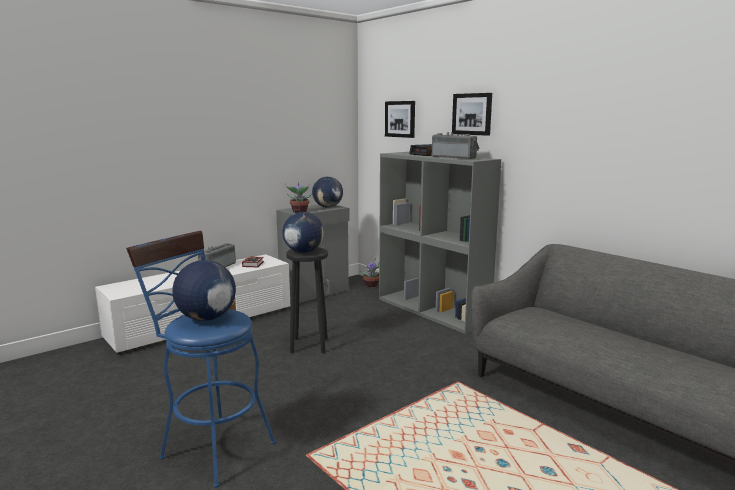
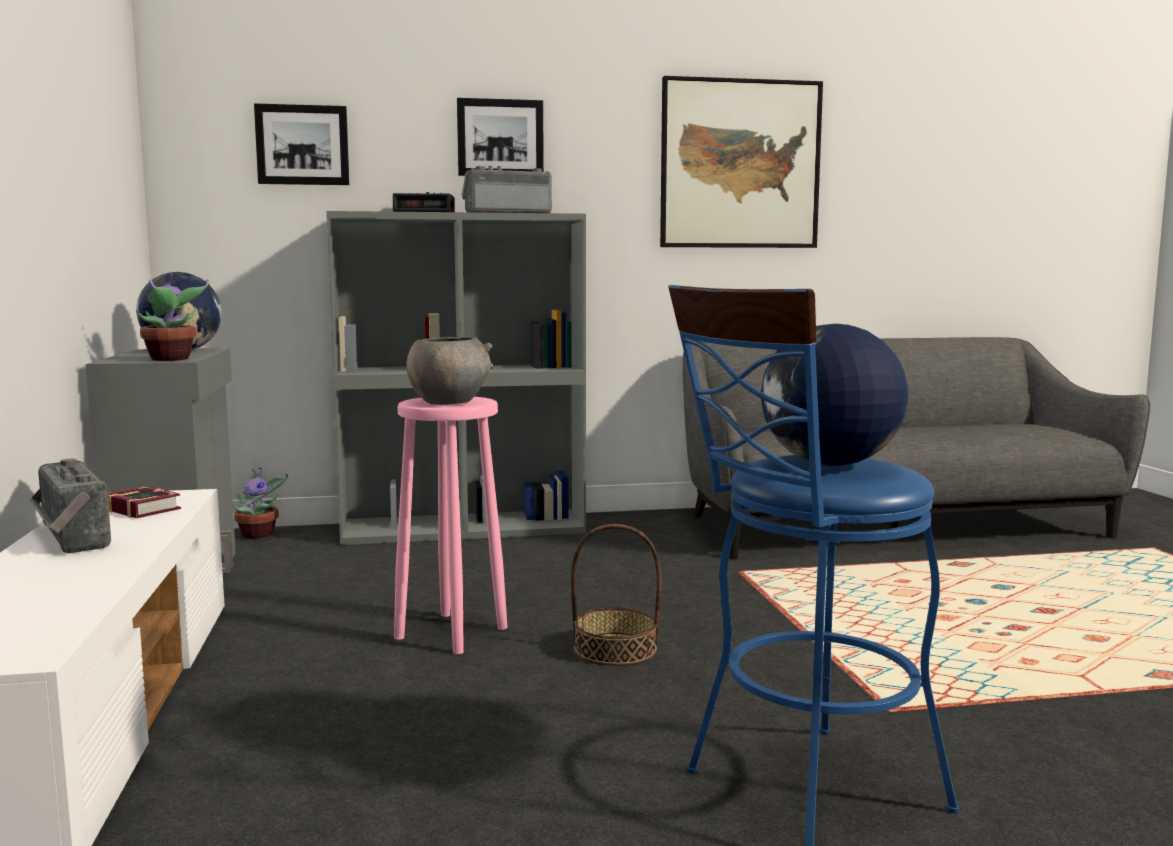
camera: 60 degrees left, 5 degrees down
(303, 252) = (449, 402): globe -> grey bowl
(310, 345) = (452, 632): black stool -> pink stool
(322, 378) = (615, 649): none -> basket
(604, 129) = (740, 164): none -> picture

